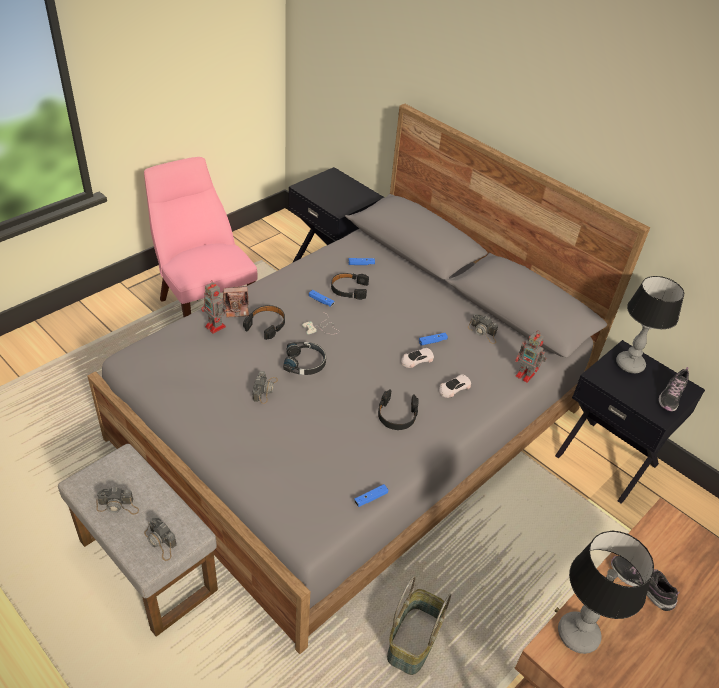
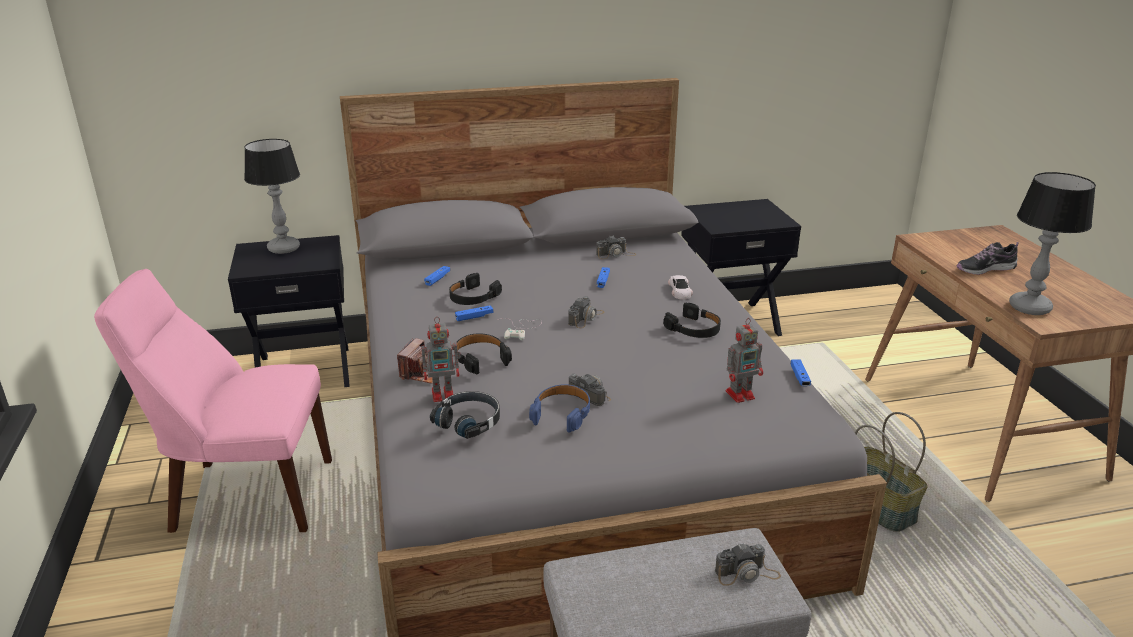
camera: 55 degrees left, 15 degrees down
(118, 506) = (661, 598): camera -> camera (586, 318)
(228, 386) = (562, 413): none -> blue headphones
(305, 363) = (570, 354): black headphones -> black headphones (469, 421)
(416, 360) = (623, 296): white toy car -> none
(526, 375) = (691, 255): toy robot -> toy robot (741, 394)
(629, 364) = (716, 213): table lamp -> table lamp (283, 249)
(671, 396) = (765, 211): shoe -> none

